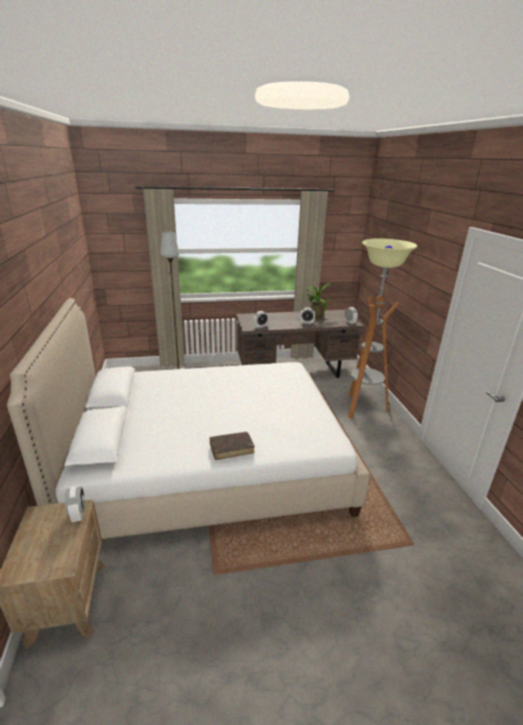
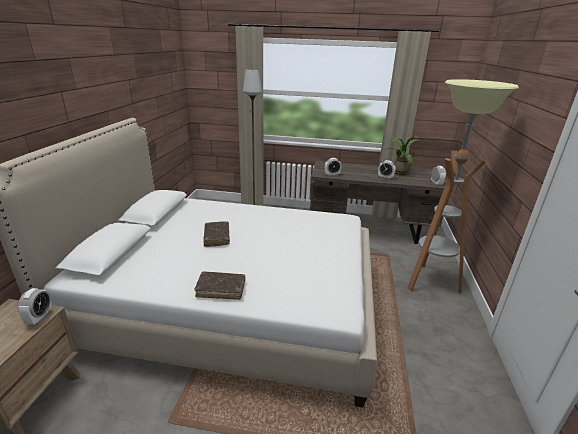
camera: 20 degrees right, 0 degrees up
(193, 405) = (217, 237): none -> brown book

